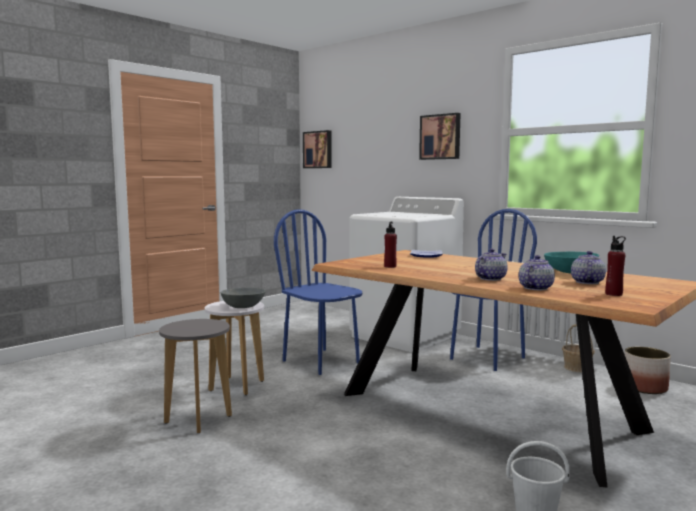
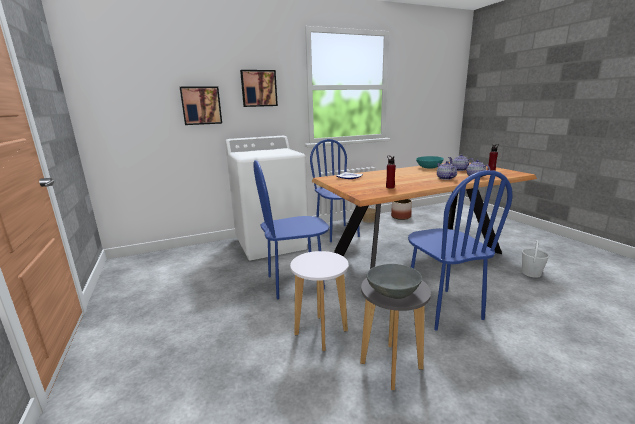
camera: 65 degrees left, 10 degrees up
(243, 306) = (327, 259): grey bowl -> grey bowl (393, 292)
(318, 149) = (103, 96): picture -> picture (201, 105)
(326, 438) = (442, 308): none -> blue chair

